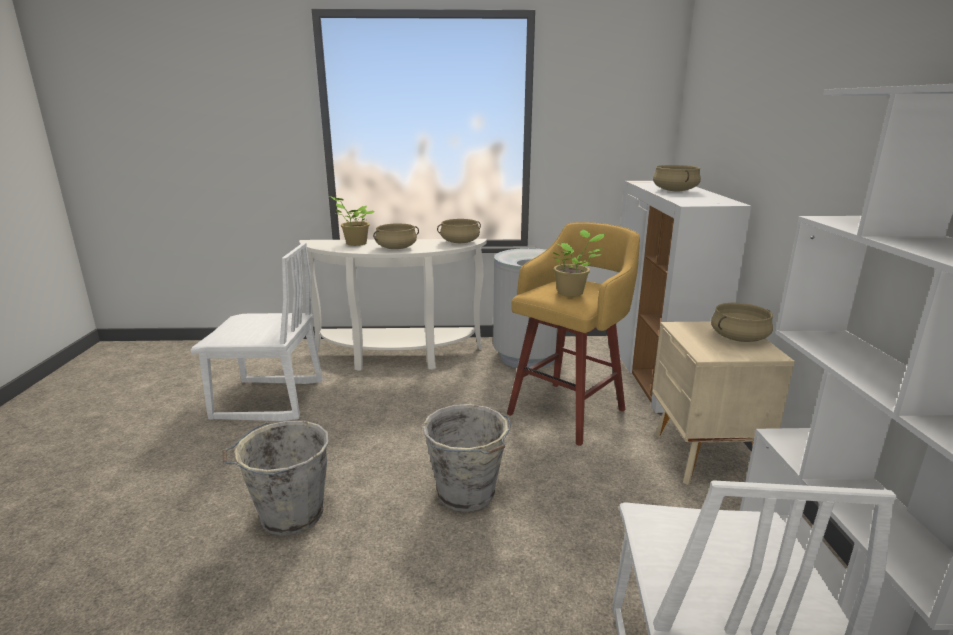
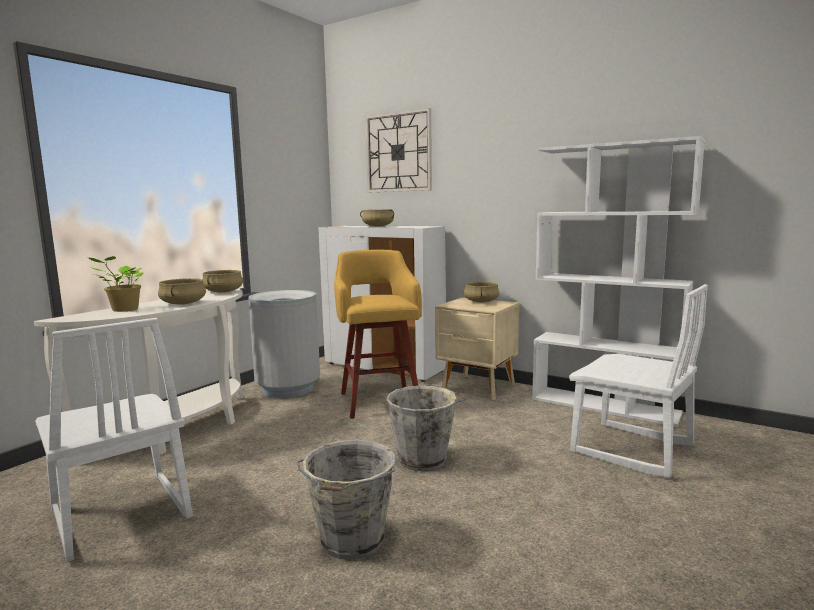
camera: 55 degrees left, 10 degrees down
(268, 401) = (119, 515): white chair -> white chair turned 105 degrees clockwise
(572, 293) = (385, 298): potted plant -> none
(734, 80) = (398, 152): none -> wall clock

